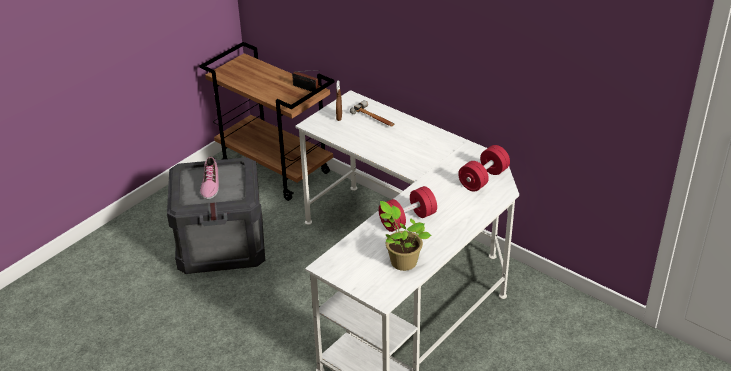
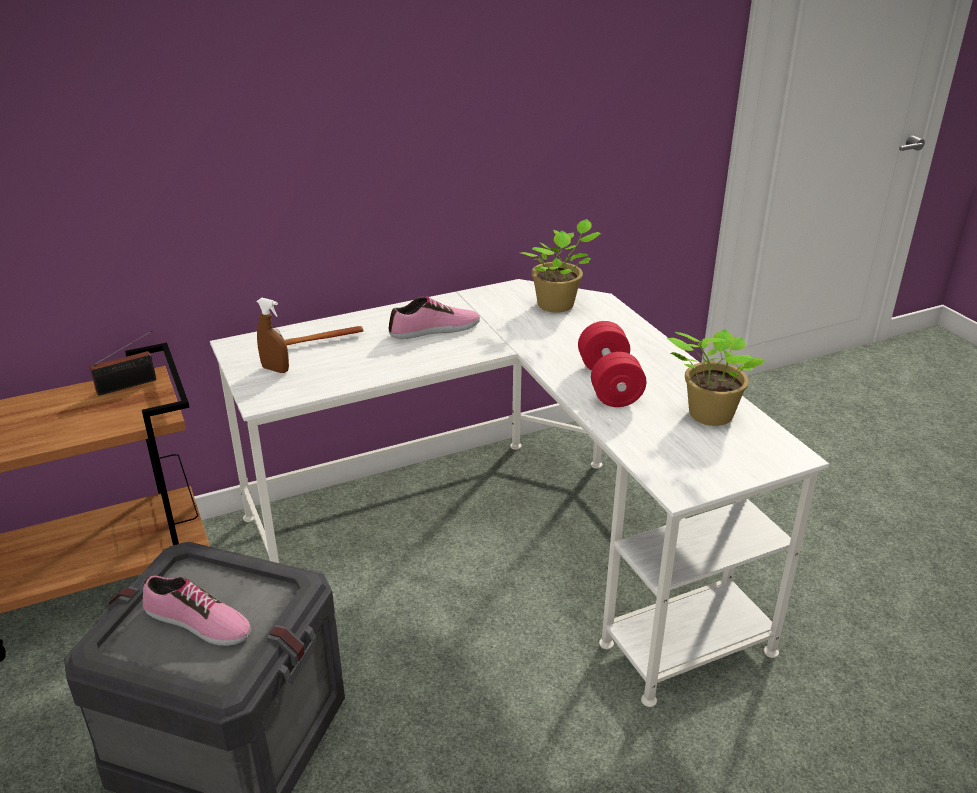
camera: 65 degrees left, 5 degrees down
(416, 147) = (435, 329): none -> shoe
(483, 179) = (558, 305): red dumbbell -> potted plant

